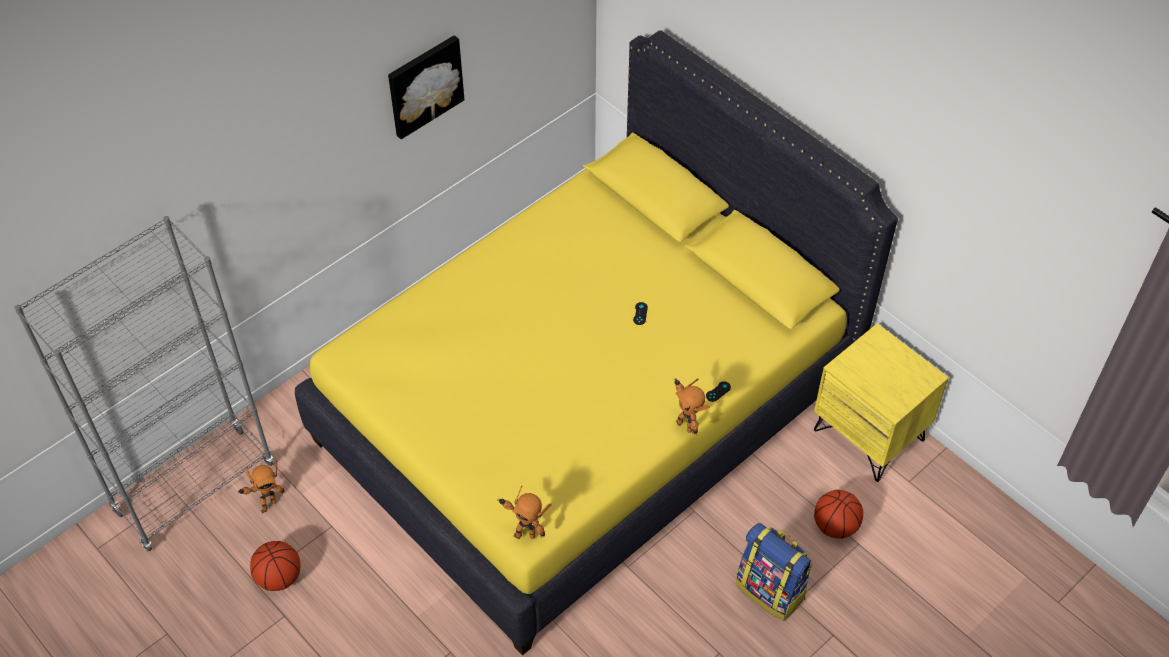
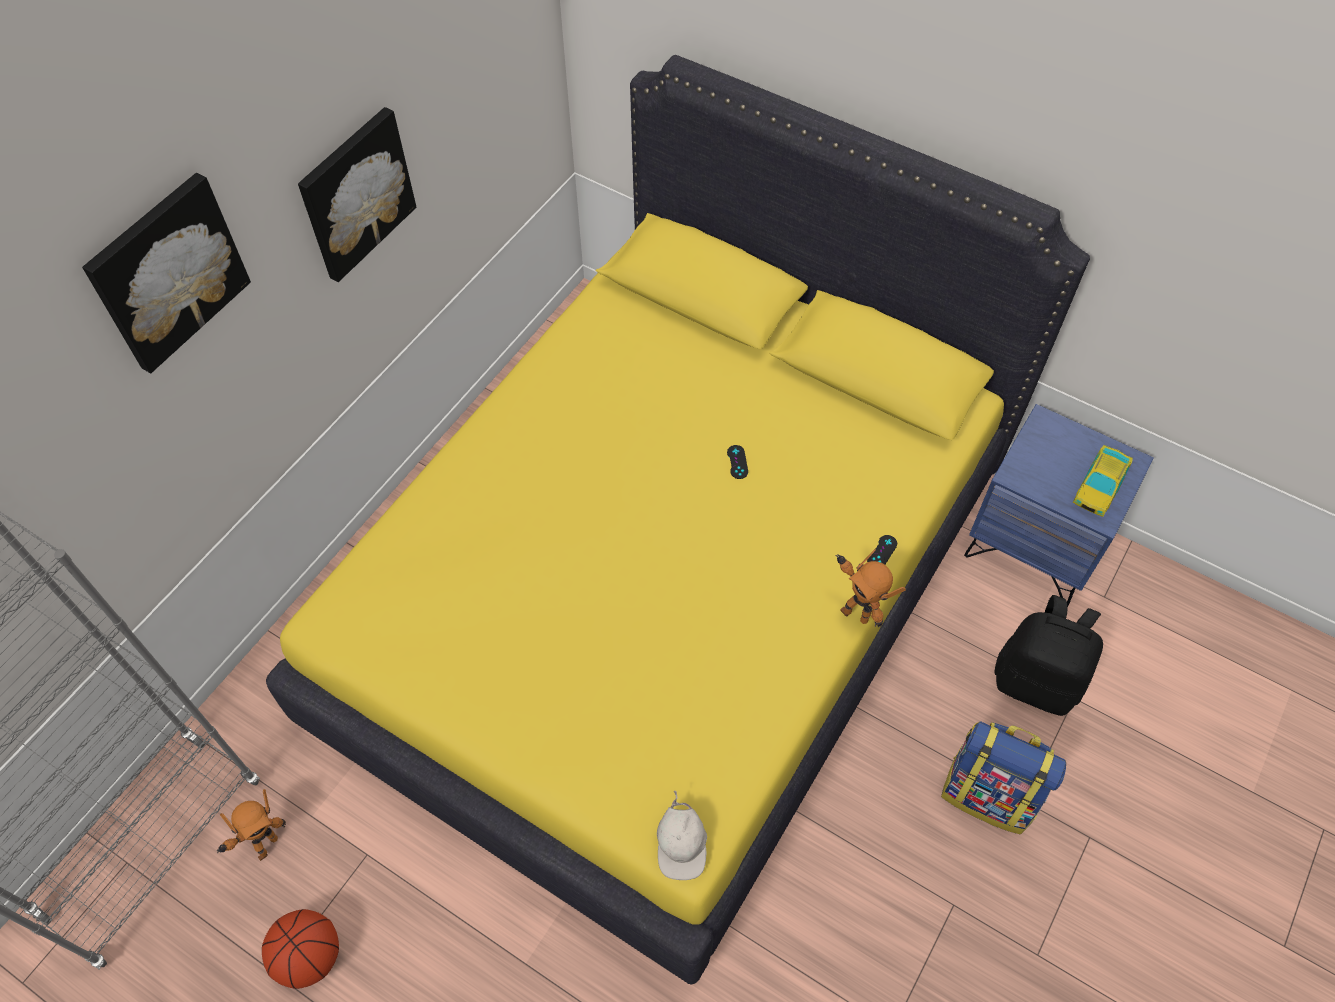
camera: 15 degrees left, 5 degrees up
(298, 114) = (167, 271): none -> picture
(524, 533) = (681, 845): toy robot -> white cap
(835, 526) = (1036, 681): basketball -> black backpack
(869, 434) = (1034, 546): yellow nightstand -> blue nightstand
(901, 387) = (1100, 484): none -> toy car

